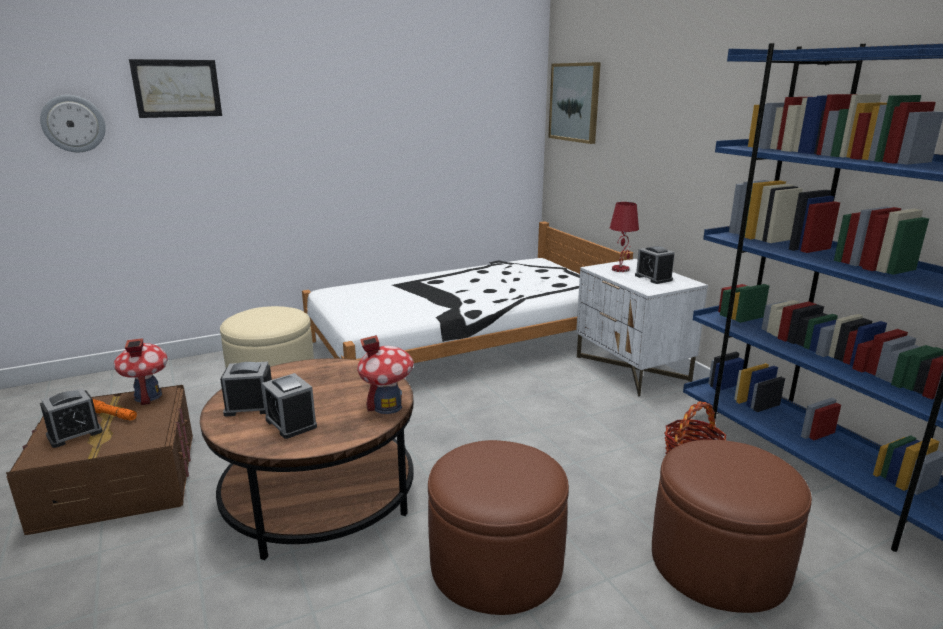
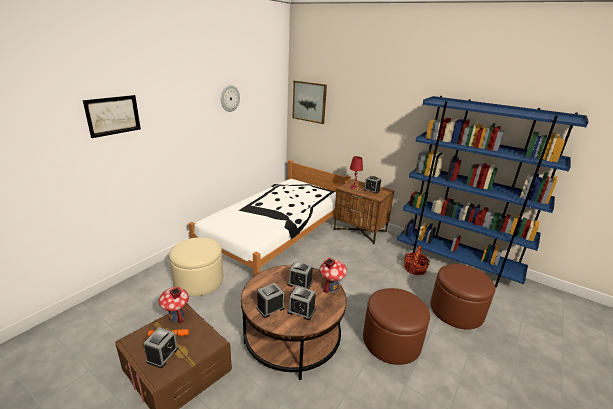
camera: 30 degrees left, 5 degrees up
(73, 123) = (48, 148): wall clock -> wall clock (229, 98)
(343, 388) = (300, 283): none -> alarm clock
(632, 369) = (360, 231): white nightstand -> brown nightstand

